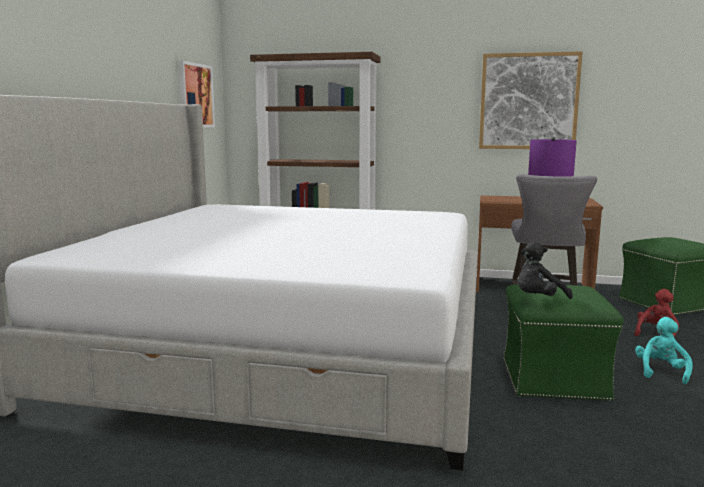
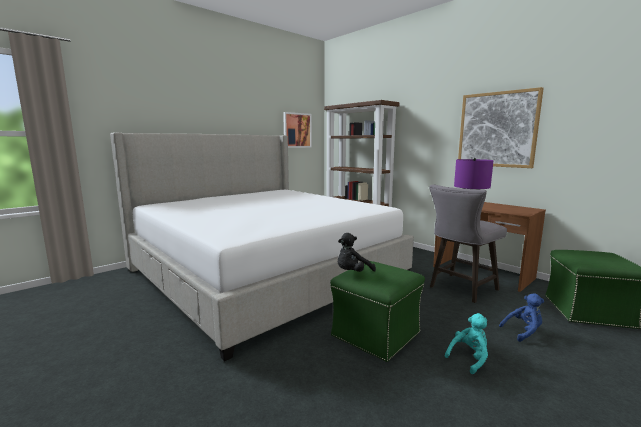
camera: 35 degrees right, 0 degrees up
(538, 299) = (352, 273): black plush toy -> black plush toy turned 45 degrees counterclockwise
(656, 335) = (523, 332): red plush toy -> blue plush toy

